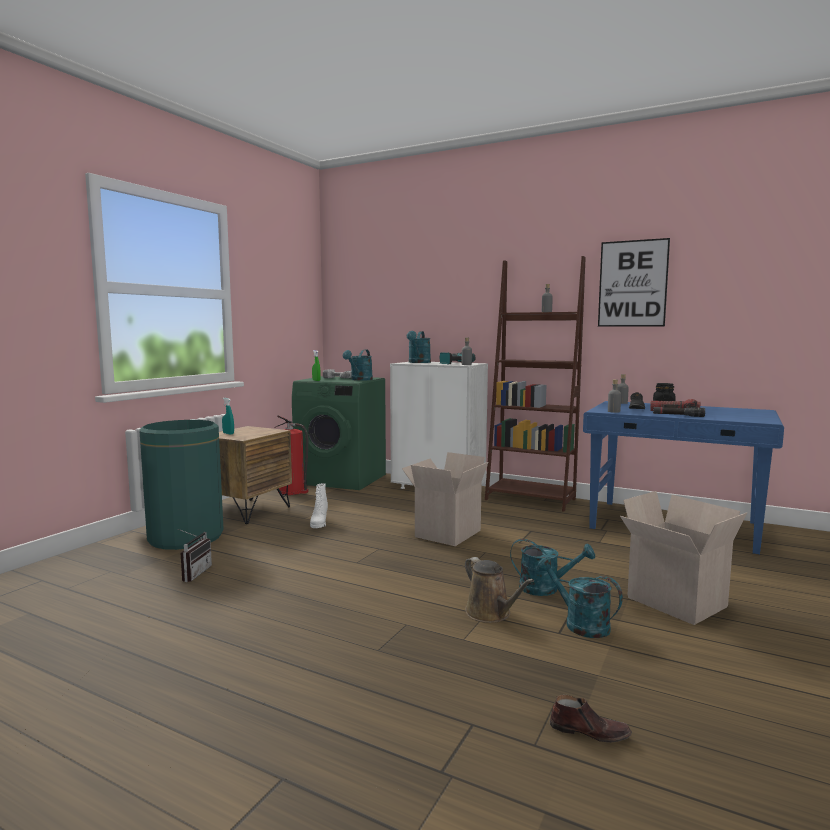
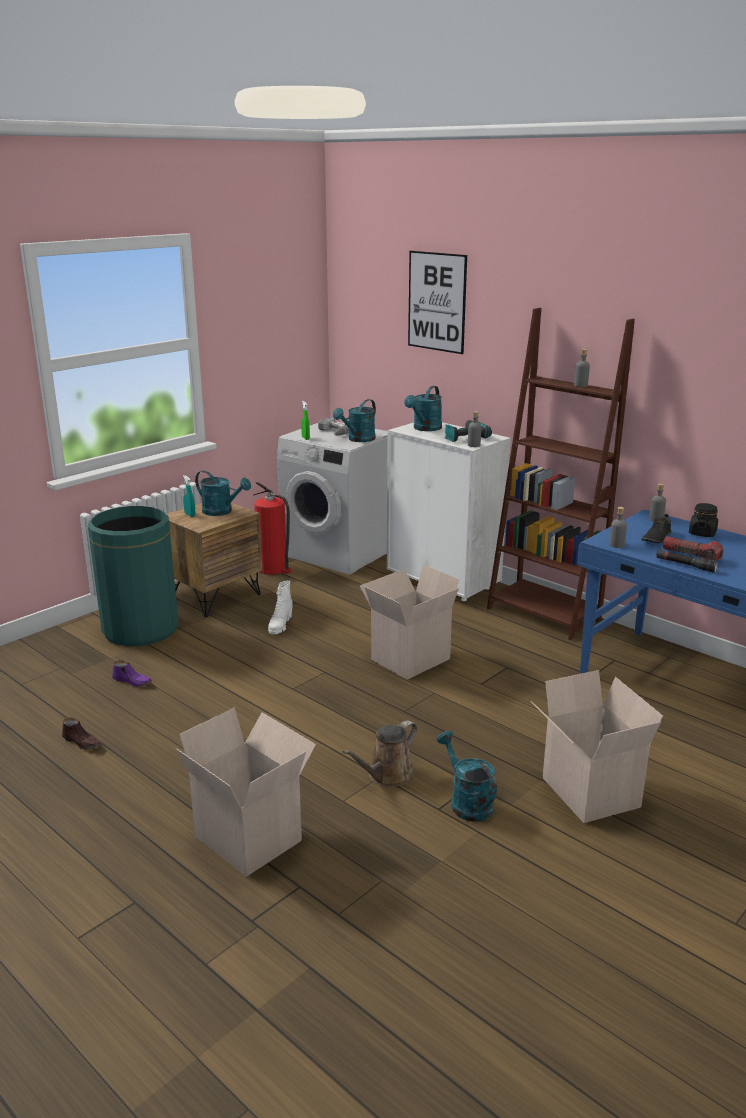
camera: 15 degrees right, 15 degrees up
(193, 573) = (133, 681): radio -> purple shoe
(340, 479) = (337, 552): green washing machine -> white washing machine
(389, 686) = (251, 838): none -> cardboard box
(491, 614) = (387, 775): brown watering can -> brown watering can turned 60 degrees clockwise
(546, 588) = (465, 753): turquoise watering can -> turquoise watering can (222, 512)
(589, 731) = (391, 912): brown shoe -> brown shoe (83, 742)
(632, 283) = (690, 364): picture -> picture (437, 302)

